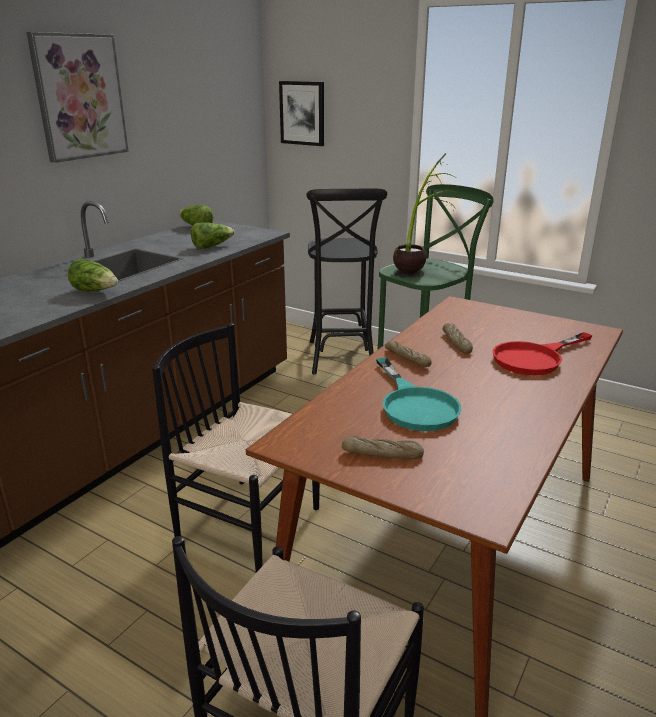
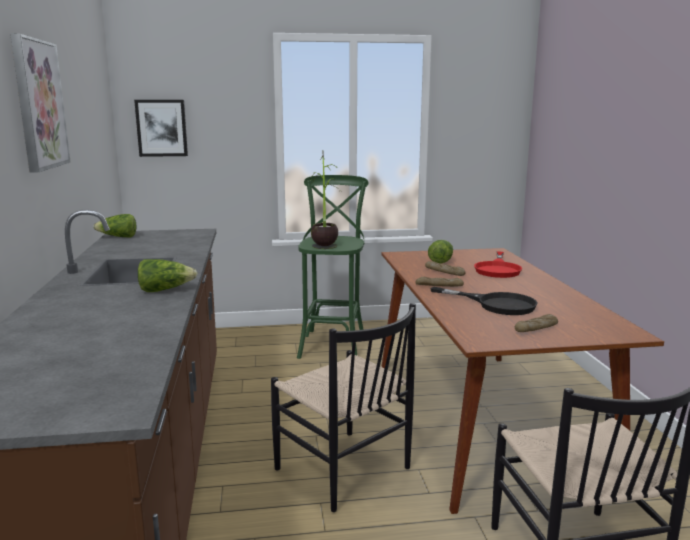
camera: 40 degrees left, 10 degrees down
(212, 246) = (177, 246): lettuce -> lettuce (440, 260)
(244, 523) = (346, 472): black chair -> black chair turned 120 degrees counterclockwise
(341, 358) = (245, 343): black stool -> none
(415, 404) = (496, 304): turquoise frying pan -> black frying pan

